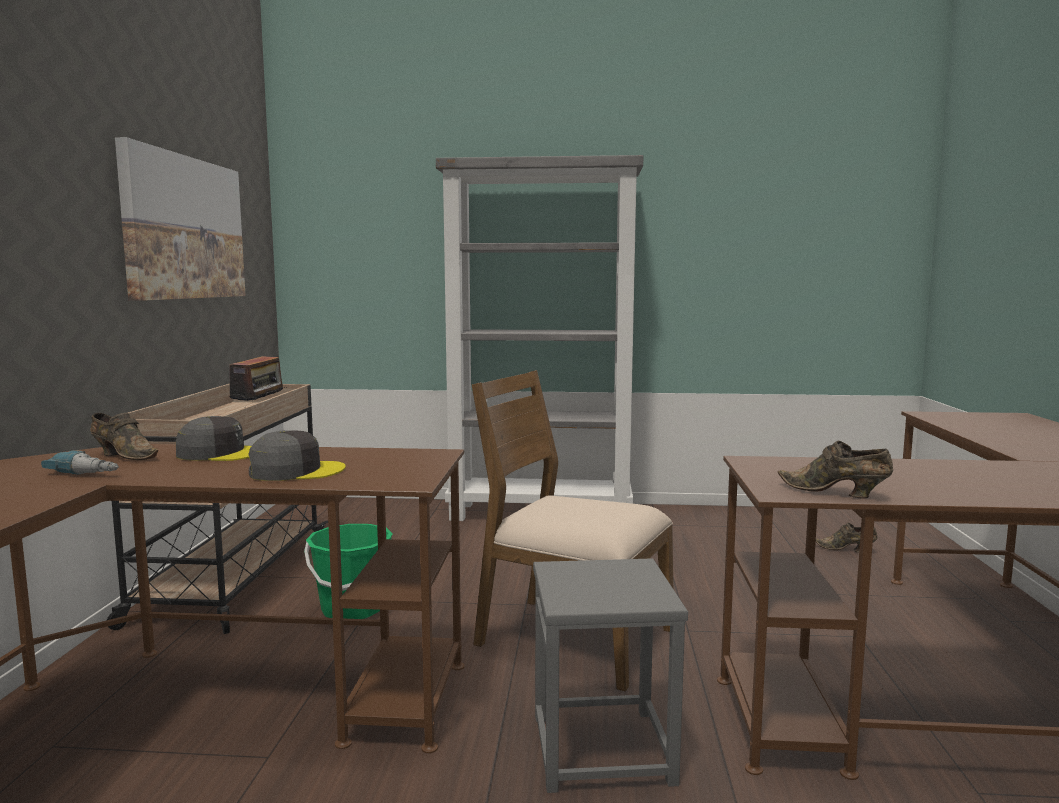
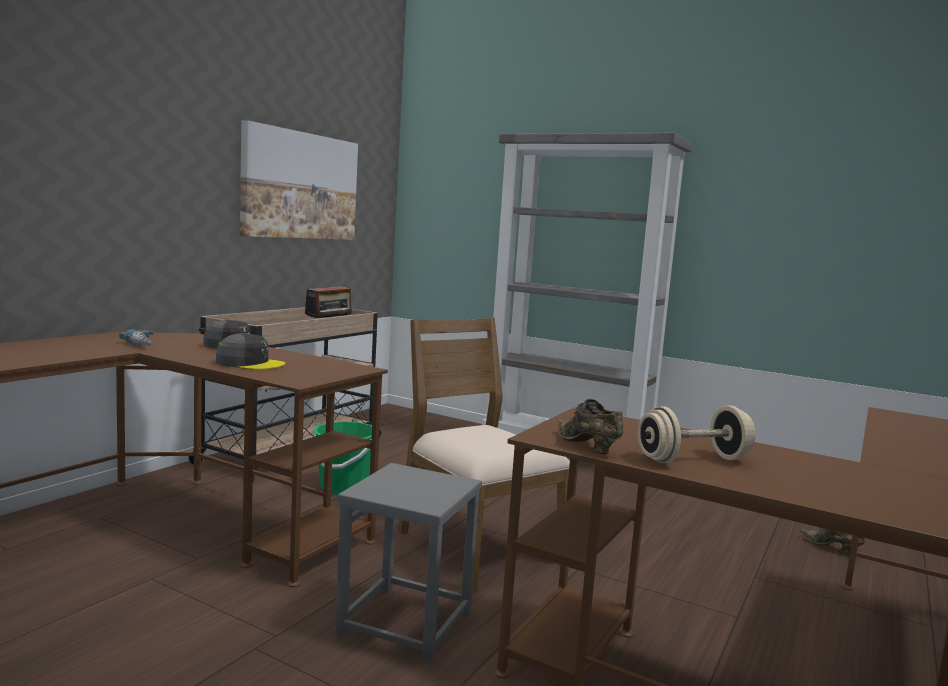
camera: 25 degrees right, 0 degrees up
(124, 456) = (179, 339): brown shoe -> none
(933, 486) = (693, 460): none -> beige dumbbell

